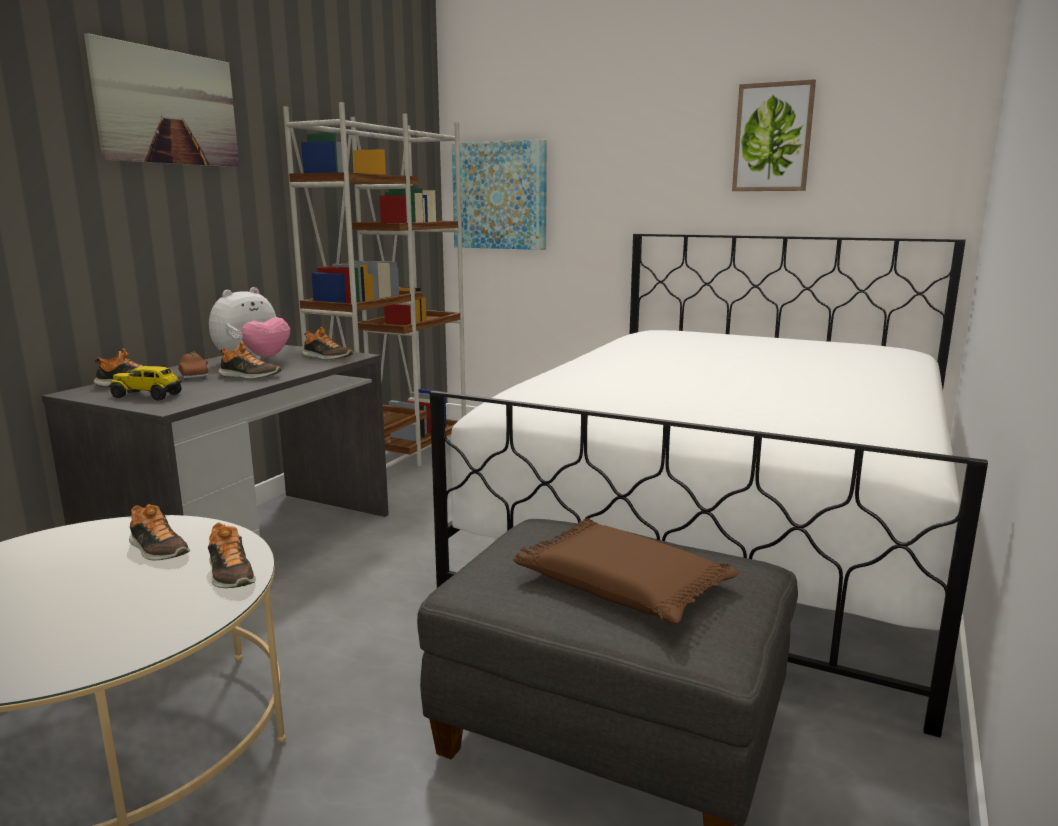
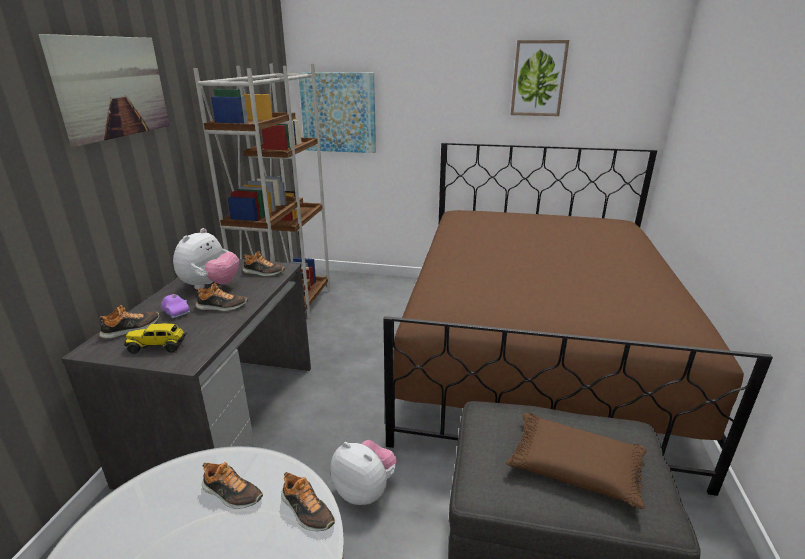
camera: 15 degrees left, 10 degrees up
(194, 376) = (176, 312): brown toy car -> purple toy car
(380, 642) = (365, 490): none -> plush toy
(725, 535) = (532, 353): white bed -> brown bed

